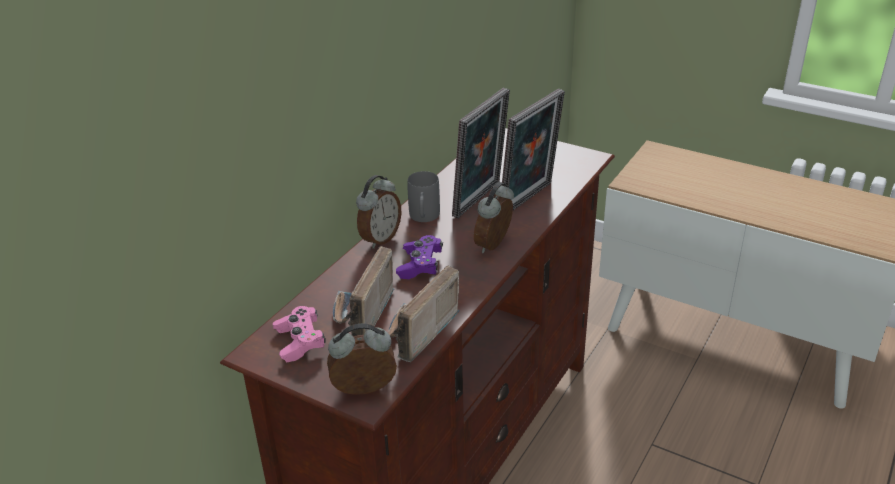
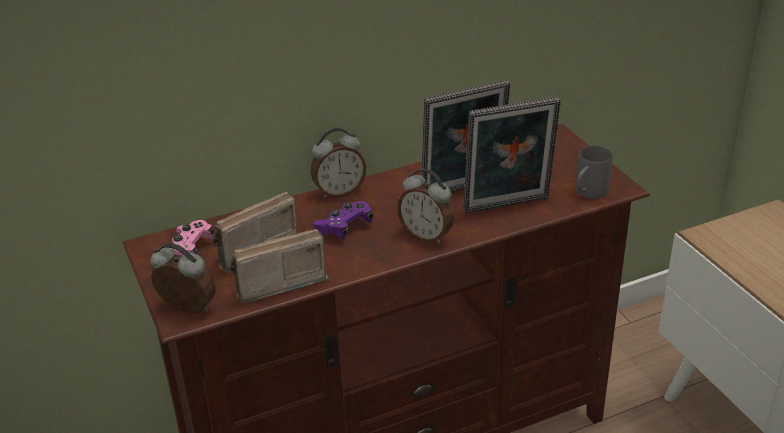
camera: 35 degrees right, 0 degrees up
(424, 218) = (395, 188): grey mug -> grey mug (588, 194)
(495, 245) = (426, 236): alarm clock -> alarm clock turned 120 degrees counterclockwise

